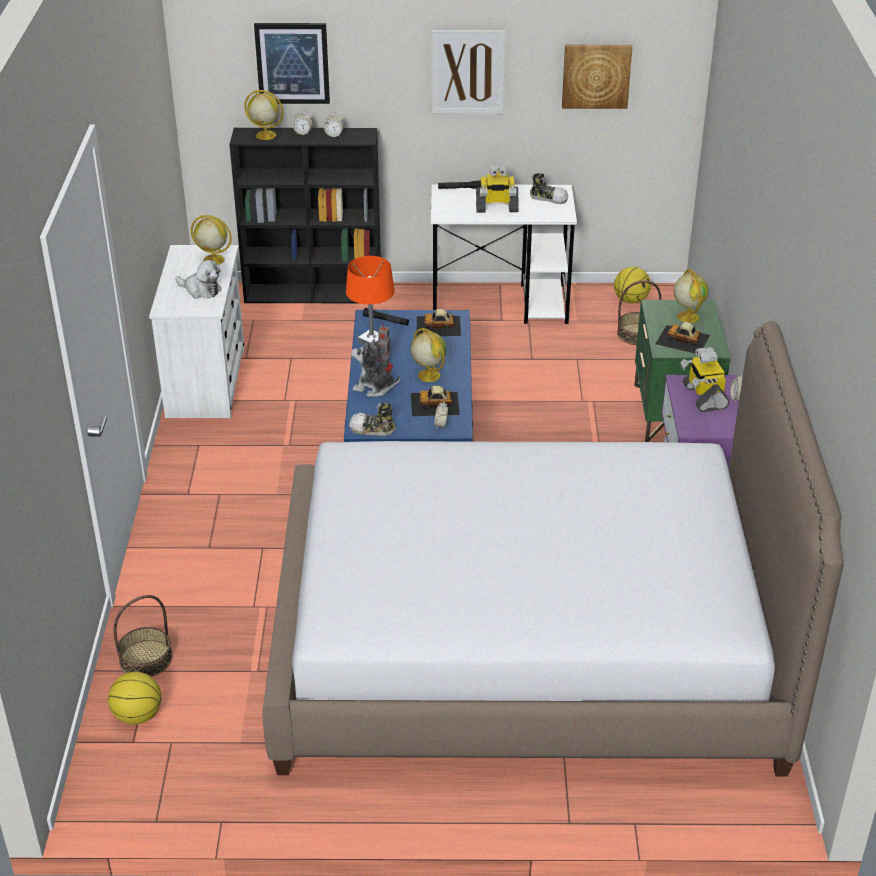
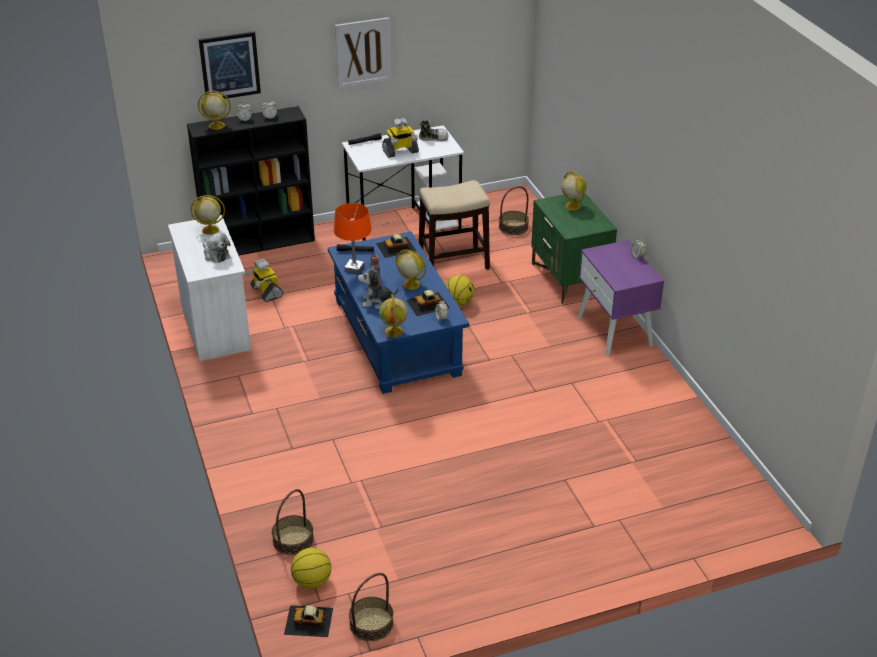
camera: 20 degrees left, 0 degrees up
(176, 788) = (371, 624): none -> basket
(201, 290) = (215, 254): plush toy -> plush toy turned 45 degrees clockwise
(372, 429) = (394, 332): shoe -> globe
(527, 646) = (559, 461): bed -> none
(534, 363) = (453, 262): none -> stool
(596, 75) = (455, 41): picture -> none
(631, 300) = (495, 203): basketball -> basketball (459, 302)
(683, 339) = (578, 222): toy car -> toy car (309, 621)
(703, 396) = (615, 259): toy robot -> toy robot (266, 292)

